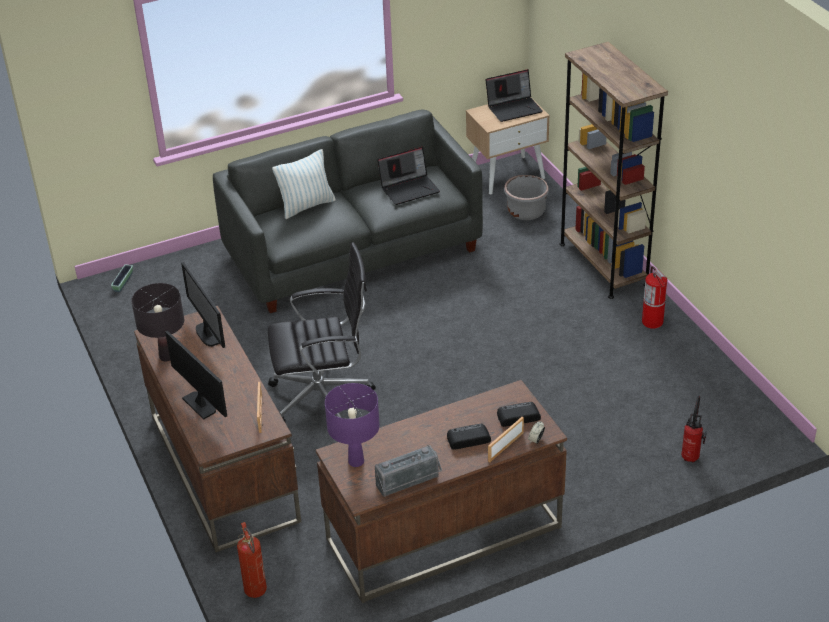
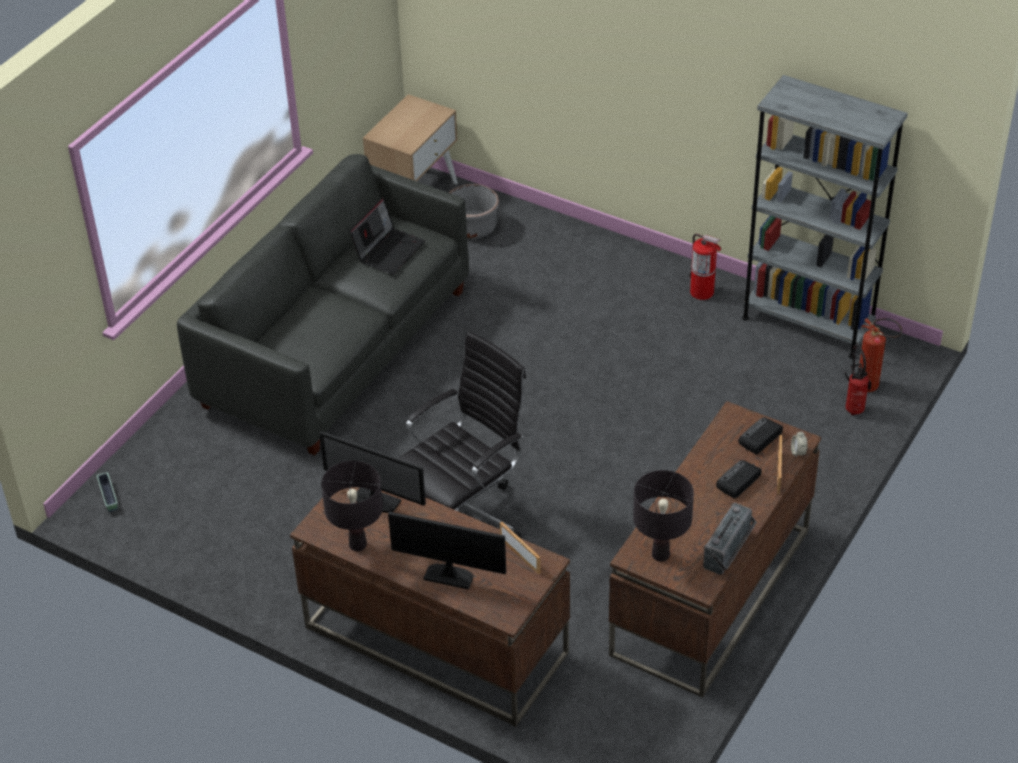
camera: 35 degrees left, 5 degrees up
(257, 594) = (597, 743): fire extinguisher -> fire extinguisher (872, 387)
(306, 206) = (297, 316): pillow -> none
(356, 461) = (660, 555): purple table lamp -> black table lamp
(514, 108) = (412, 116): laptop -> none
(603, 264) = (602, 252): brown bookcase -> none
(716, 378) = (808, 323): none -> grey bookcase

